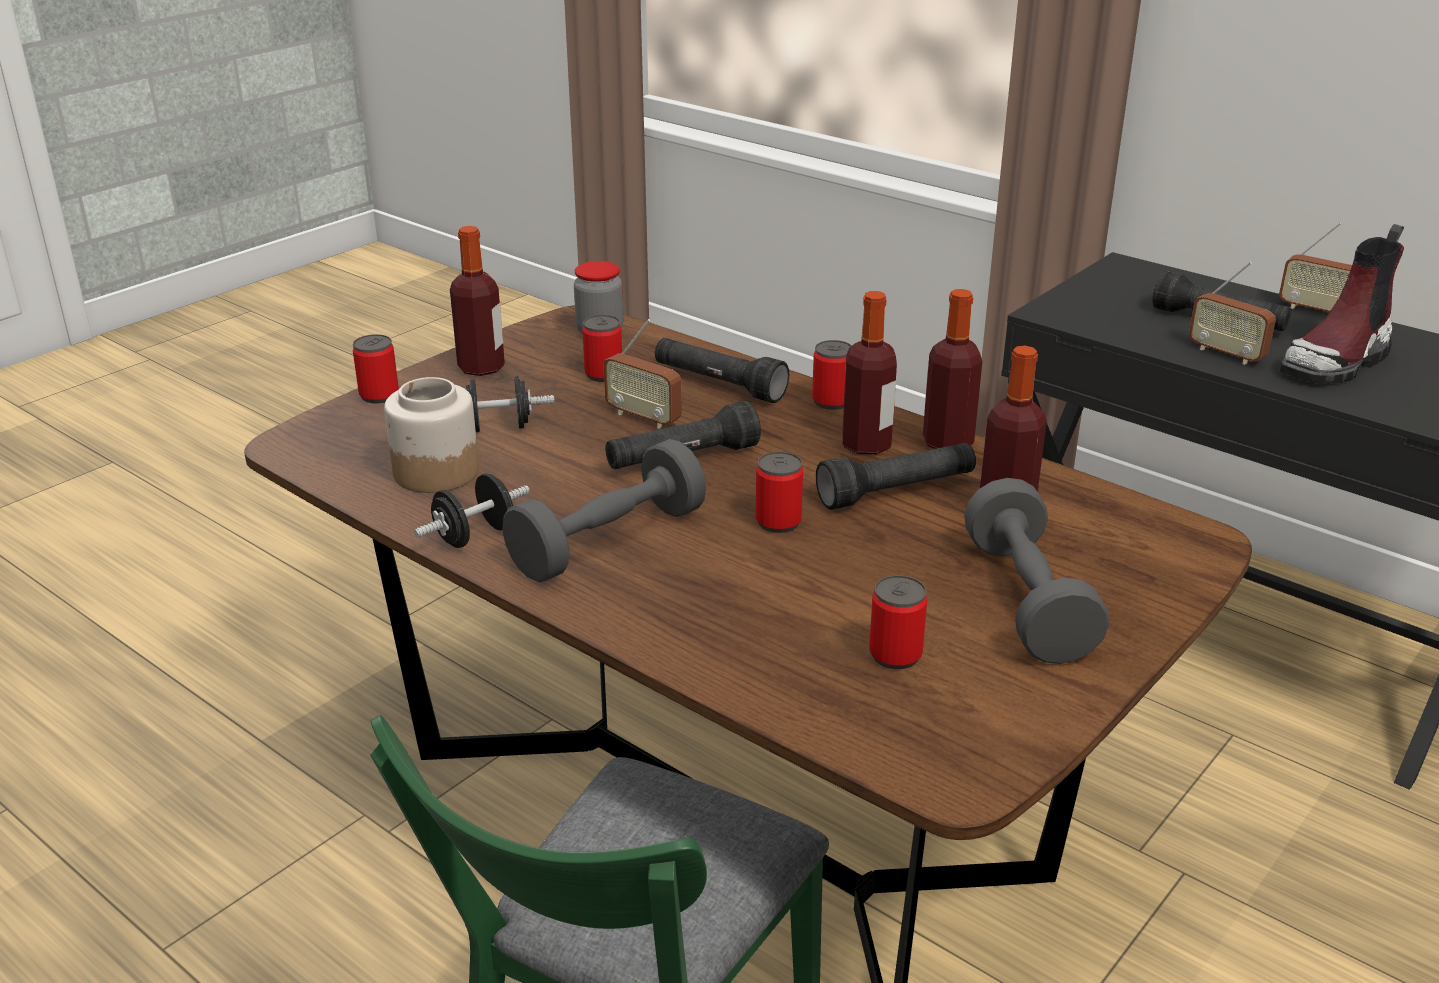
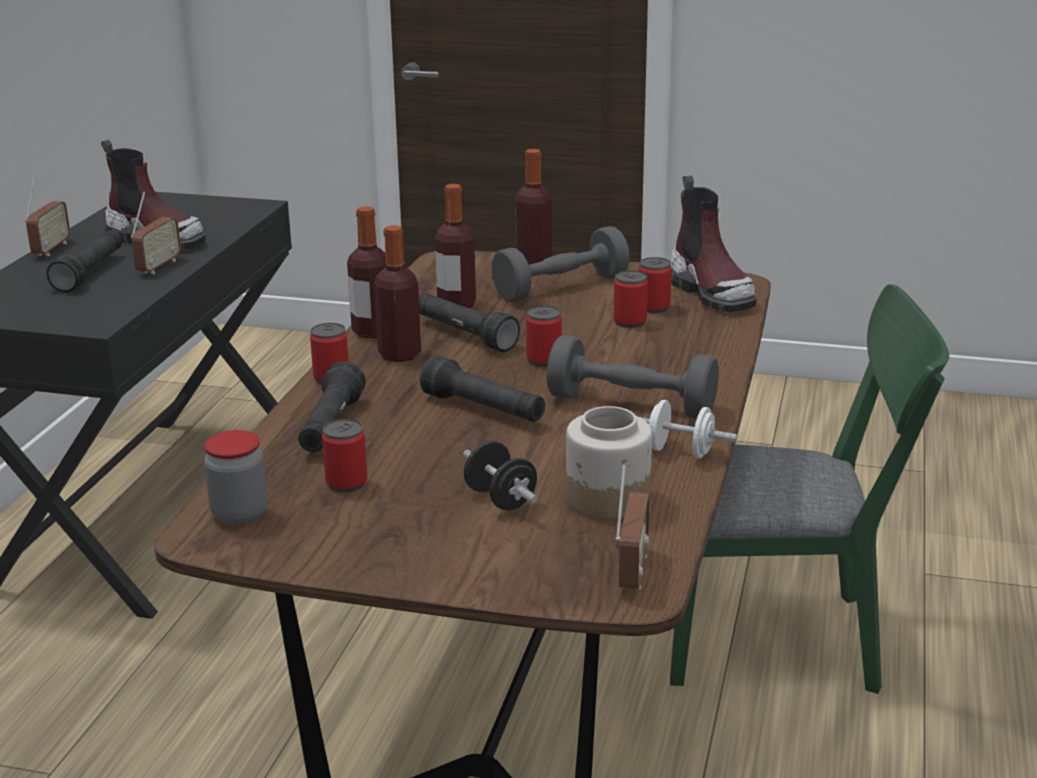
camera: 115 degrees left, 5 degrees down
(379, 395) = (490, 587): can -> can (630, 322)
(475, 536) = (680, 452): black dumbbell -> white dumbbell
(481, 367) = (377, 552): bottle -> bottle (533, 262)
(644, 417) = (424, 442): radio -> radio (632, 571)
(921, 732) = (712, 293): none -> boot

